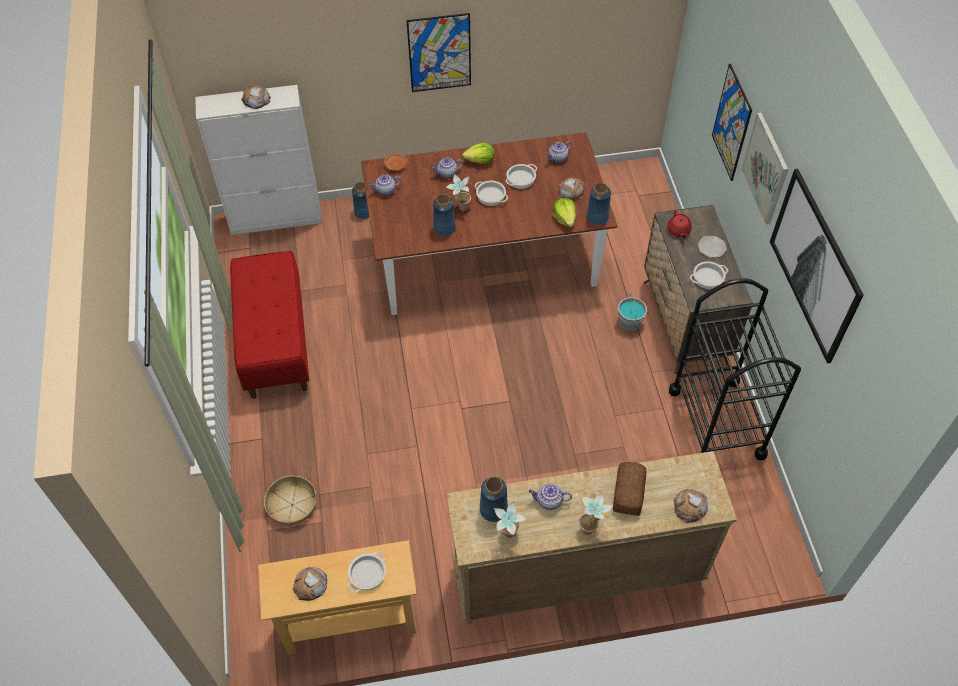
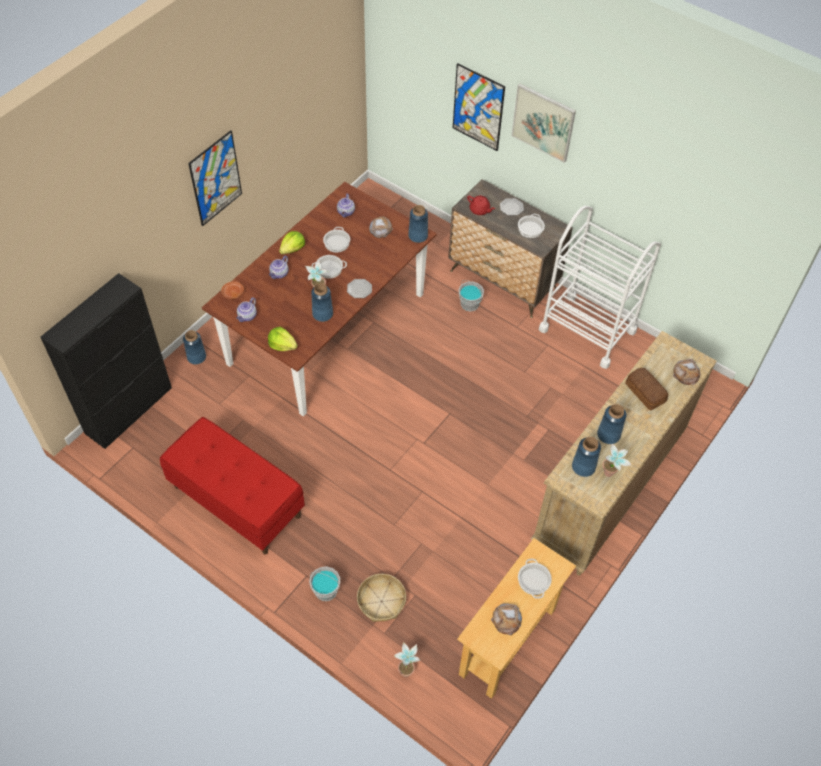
camera: 45 degrees left, 0 degrees up
(256, 100) = (98, 306): bread -> none
(262, 462) = (325, 591): none -> grey bucket
(276, 218) = (129, 410): white cabinet -> black cabinet
(496, 229) = (359, 289): none -> plate
(548, 501) = (608, 435): teapot -> blue vase
(564, 218) = (397, 251): lettuce -> lettuce (282, 345)
(591, 528) = (649, 430): potted plant -> potted plant (407, 669)
(716, 423) = (587, 330): black cart -> white cart
(816, 265) = (642, 163): picture -> none

